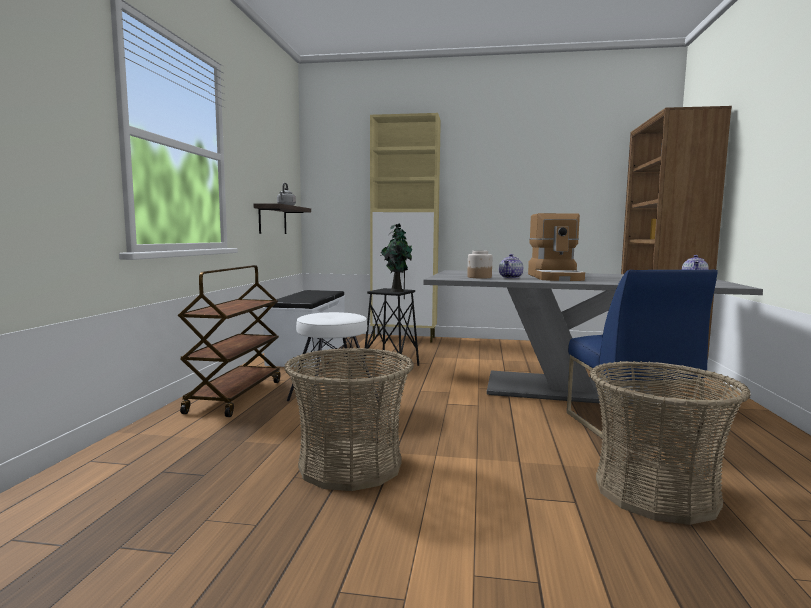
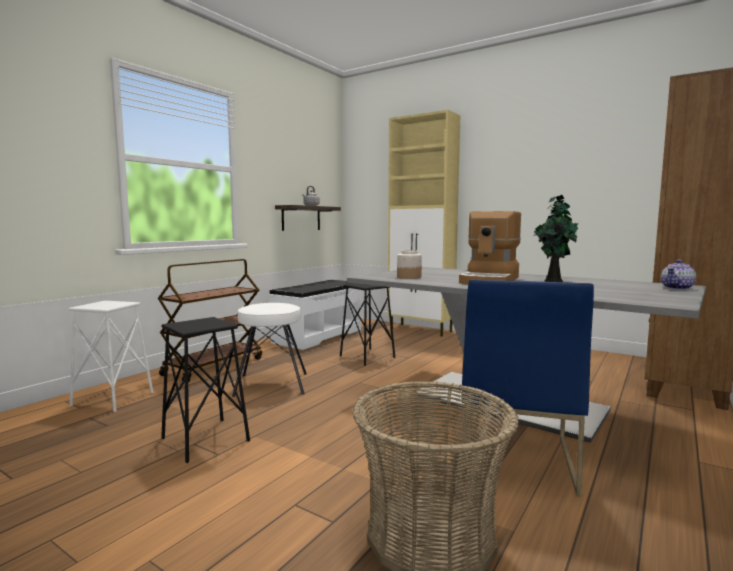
camera: 25 degrees right, 0 degrees up
(160, 447) = (113, 399): none -> white stool
(350, 465) = (206, 439): basket -> black stool
(396, 291) = (368, 285): potted plant -> potted plant (553, 281)
(510, 277) = (440, 278): teapot -> none

